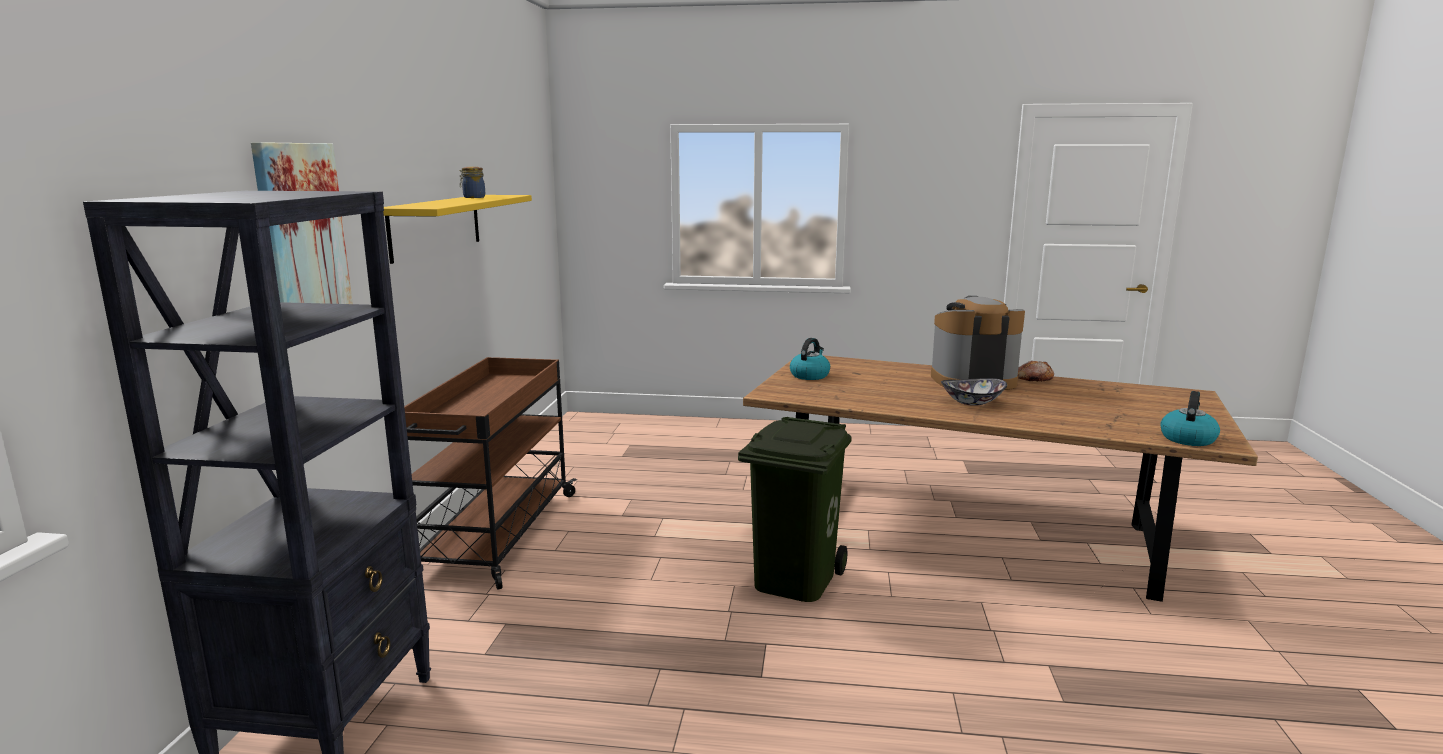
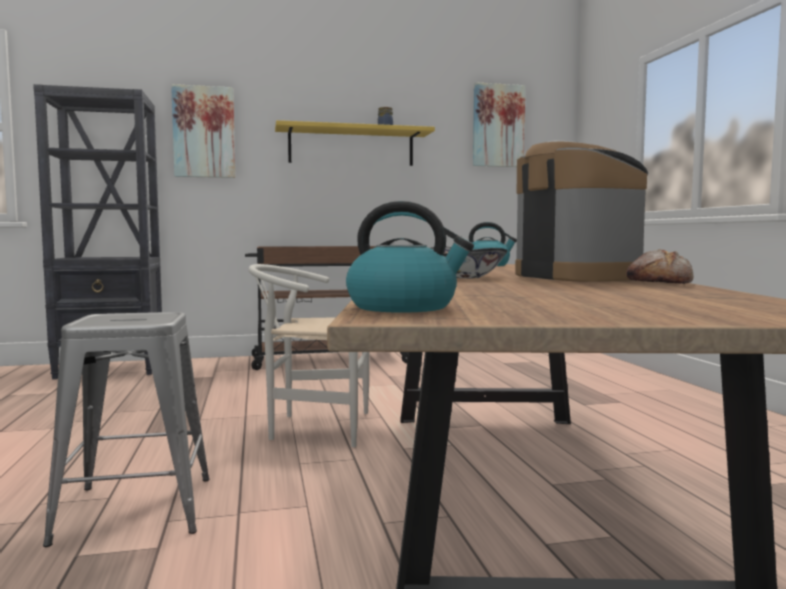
camera: 70 degrees right, 10 degrees down
(520, 177) = (498, 126): none -> picture
(793, 579) = (312, 427): green trash can -> white chair
(979, 676) = (137, 509): none -> grey stool

